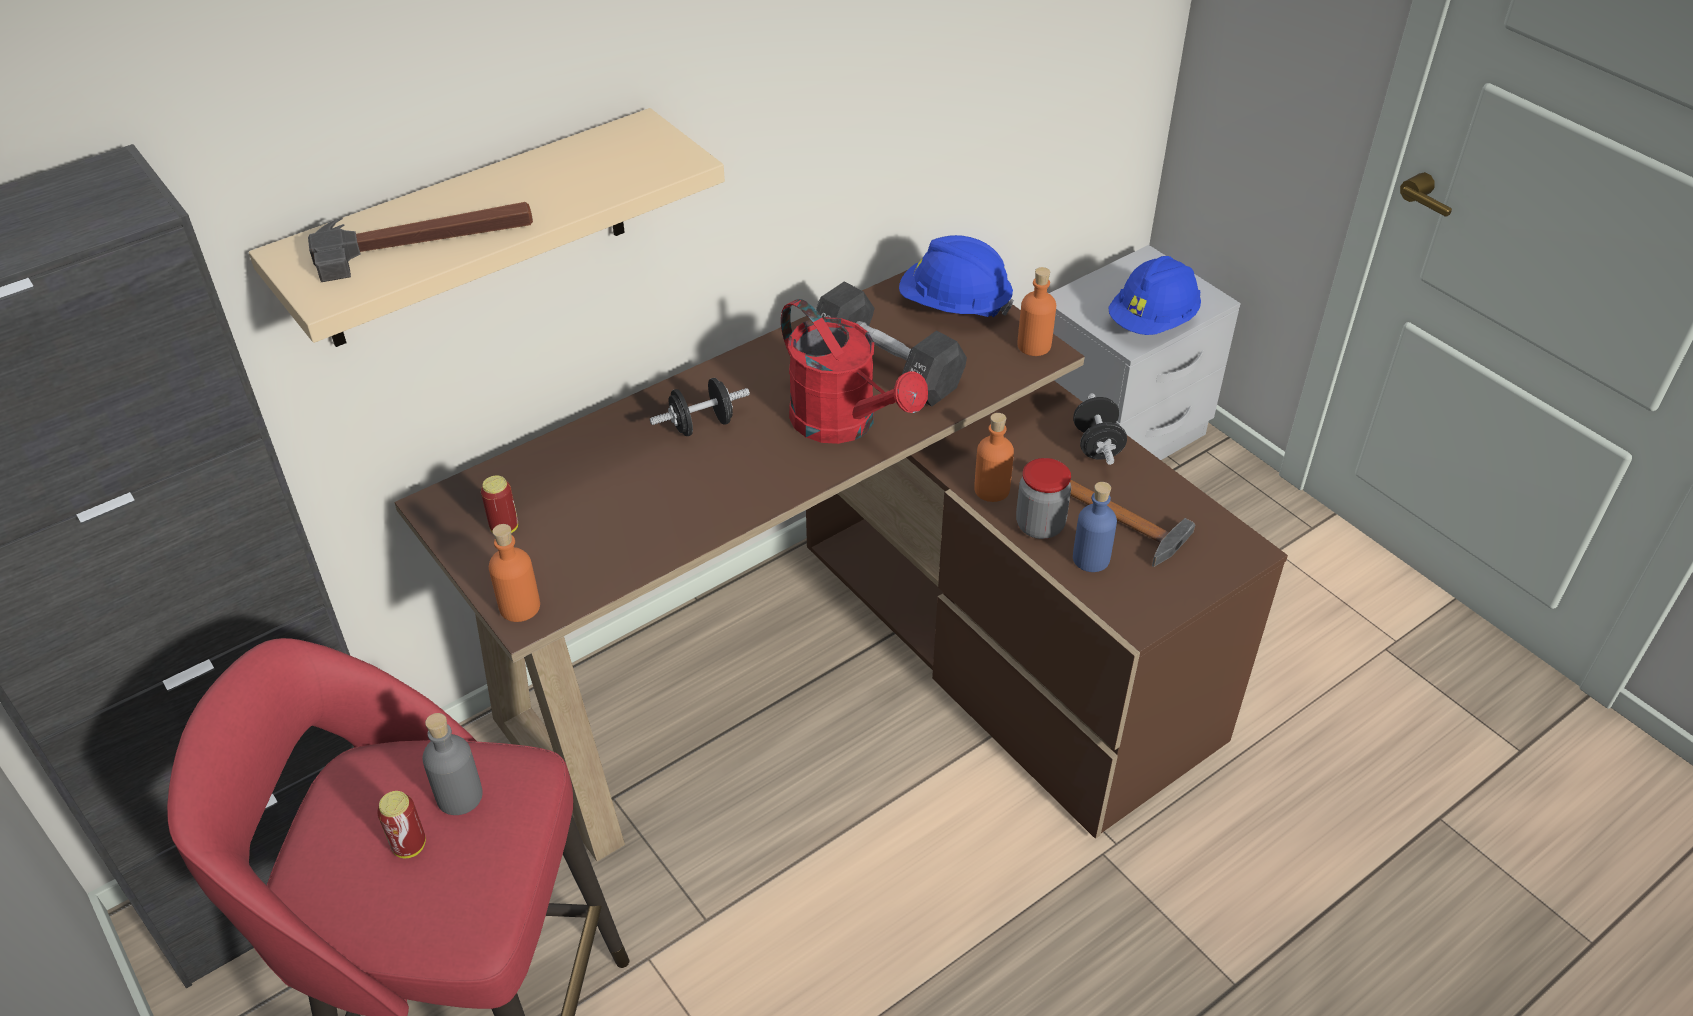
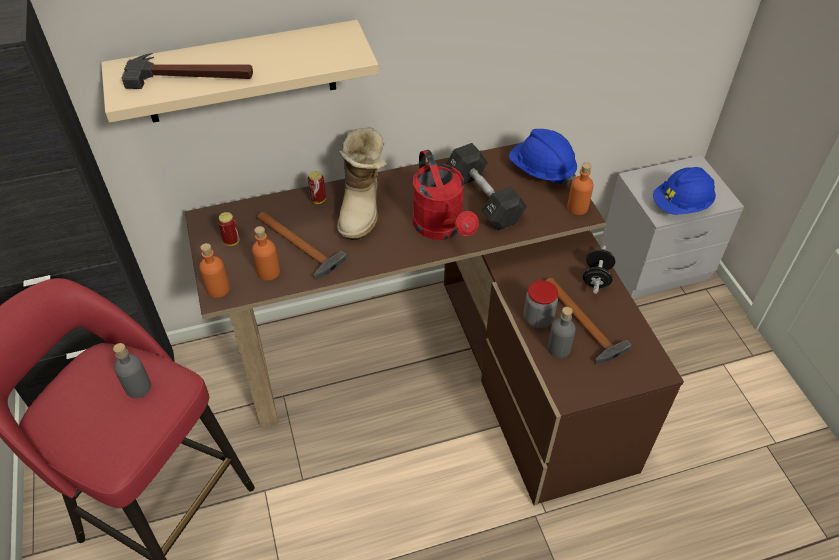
camera: 20 degrees right, 5 degrees up
(409, 845) = (101, 407): can -> can (318, 200)
(626, 507) = (299, 246): none -> hammer
(702, 425) = (363, 208): black dumbbell -> boot
(991, 489) = (519, 289): orange bottle -> orange bottle (268, 272)
(1091, 559) = (558, 348): blue bottle -> grey bottle

